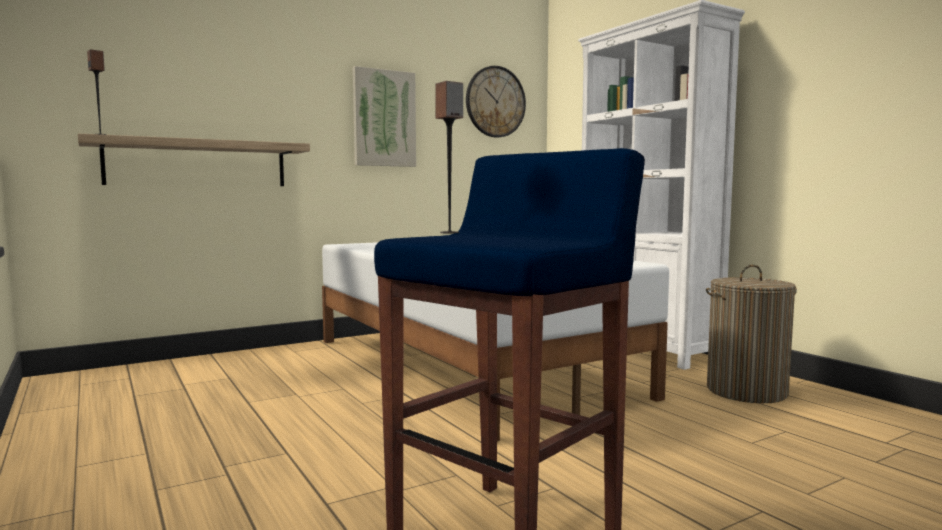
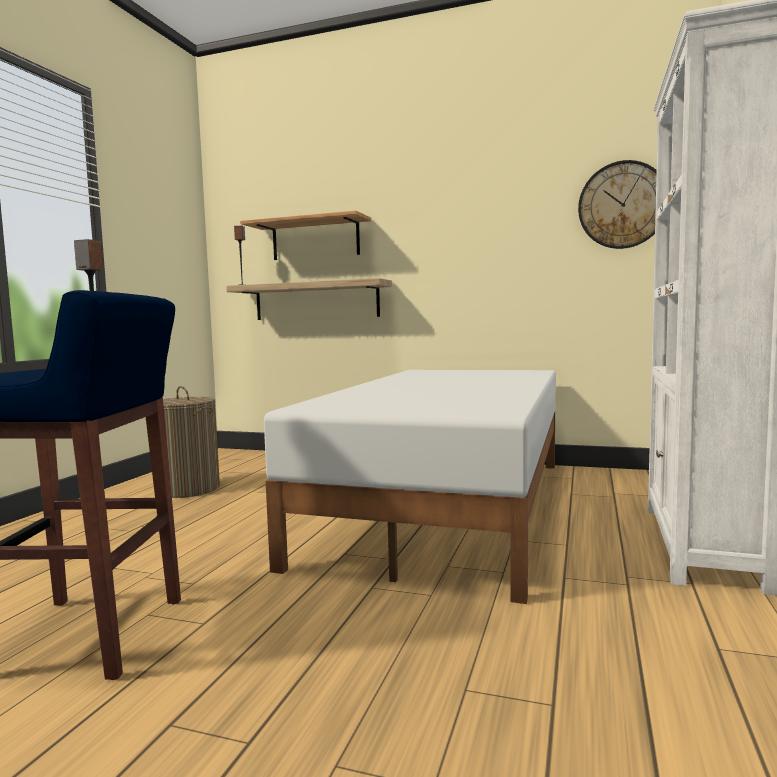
camera: 50 degrees right, 0 degrees up
(196, 87) = (315, 239): none -> shelf
(384, 118) = (476, 244): picture -> none
(746, 391) = (673, 641): laundry basket -> laundry basket (188, 489)

